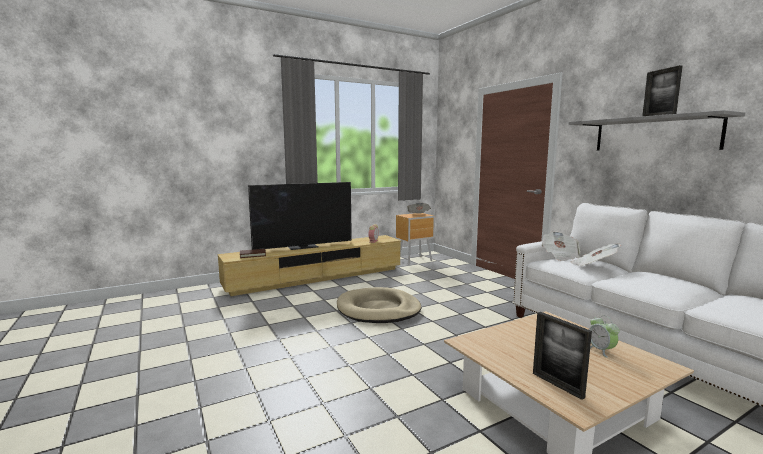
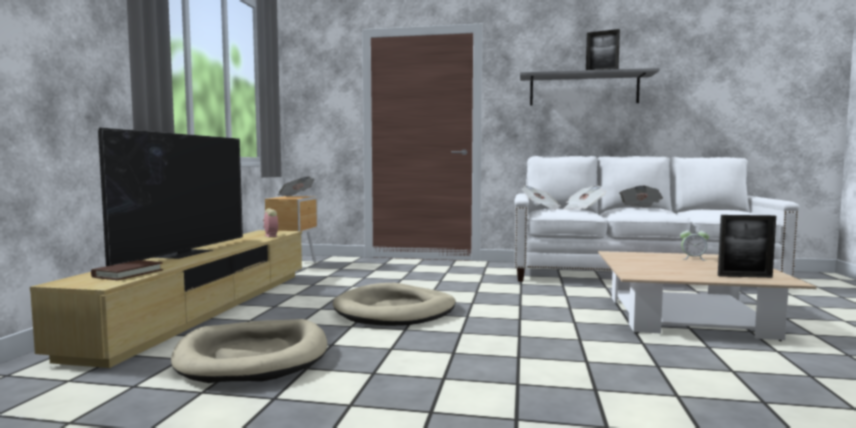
camera: 50 degrees left, 5 degrees down
(269, 310) = (253, 356): none -> beige dog bed
(650, 279) = (640, 208): none -> newspaper

